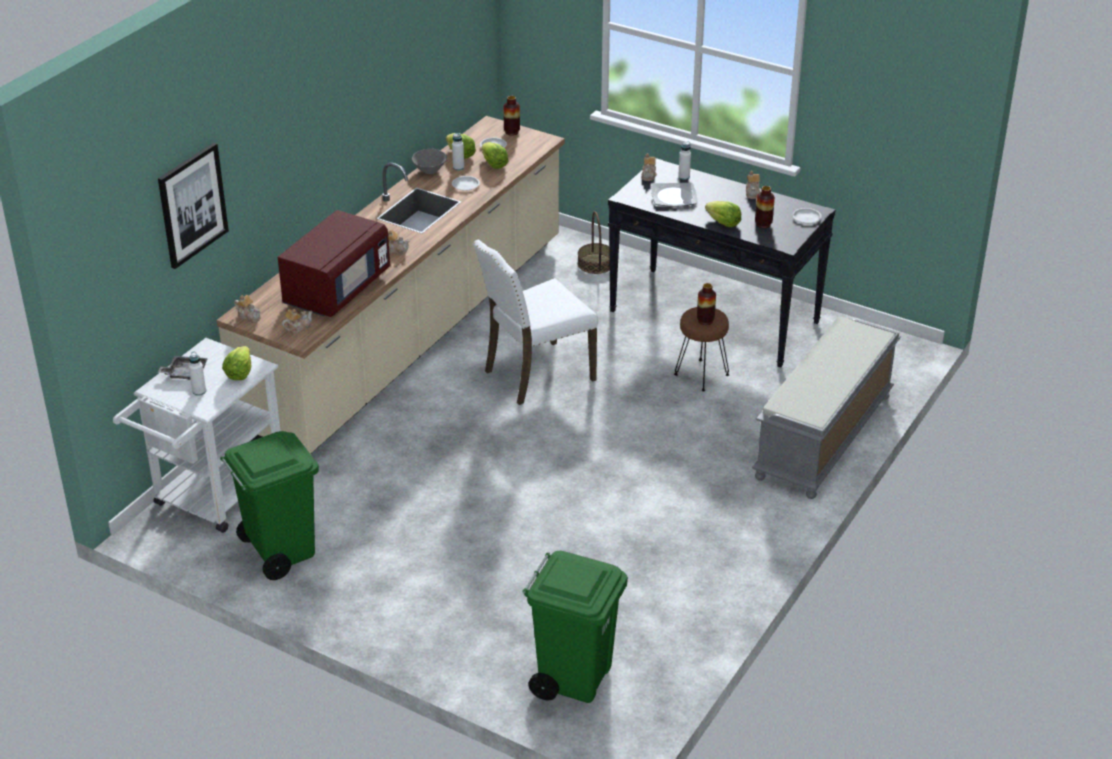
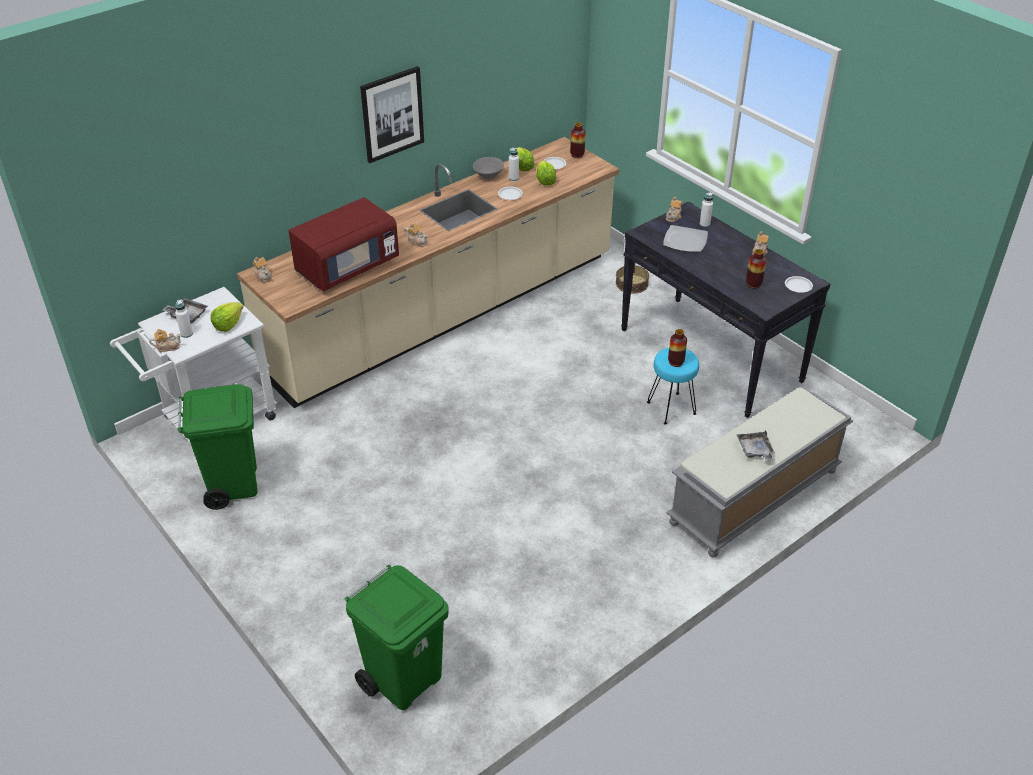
camera: 20 degrees right, 5 degrees up
(192, 205) = (208, 171): picture -> picture (392, 114)
(298, 328) = (295, 295): teapot -> teapot (167, 347)
(536, 375) = (528, 374): white chair -> none
(701, 375) = (670, 408): brown stool -> turquoise stool
(723, 223) = (716, 275): lettuce -> none
(827, 381) = (755, 450): none -> grey tray

